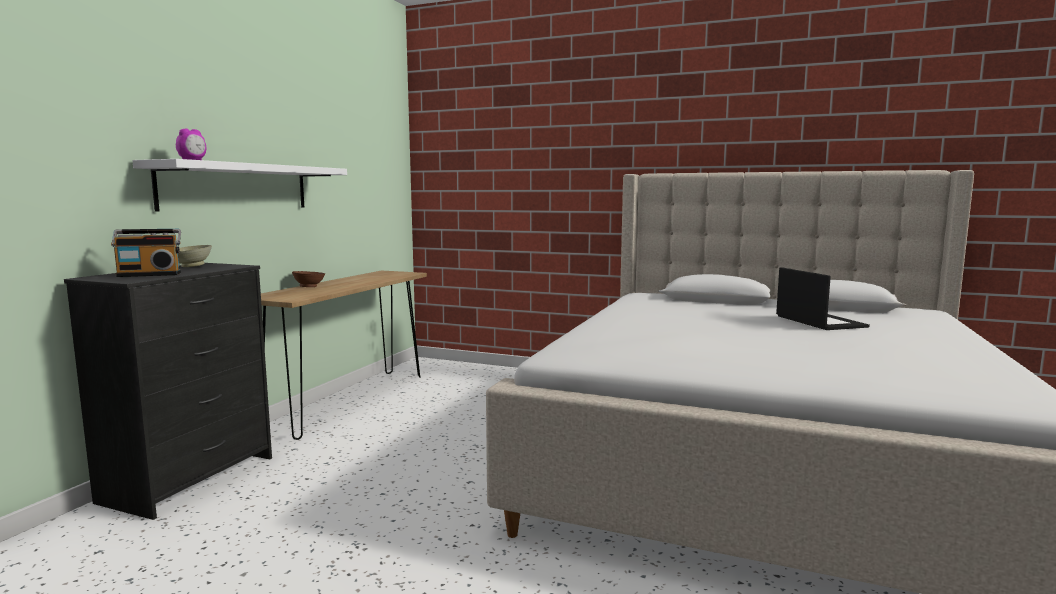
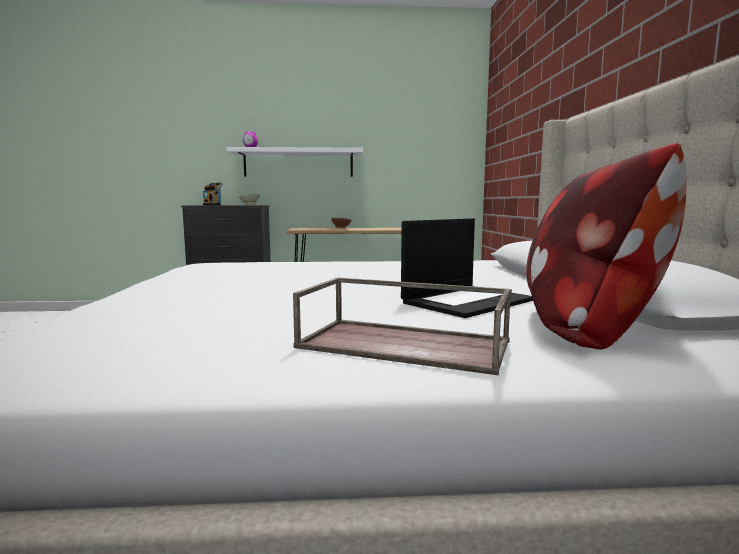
camera: 65 degrees right, 0 degrees up
(884, 318) = (588, 327): none -> pillow
(932, 339) = (406, 344): none -> brown tray

